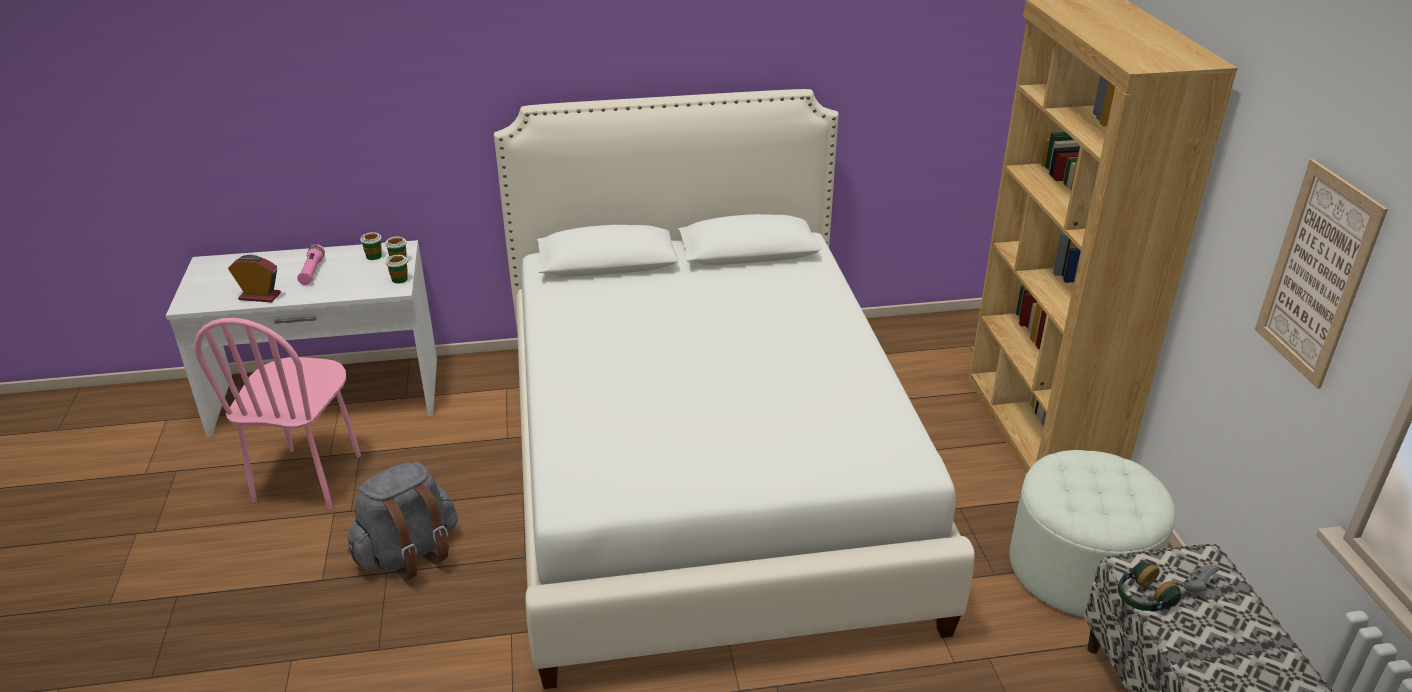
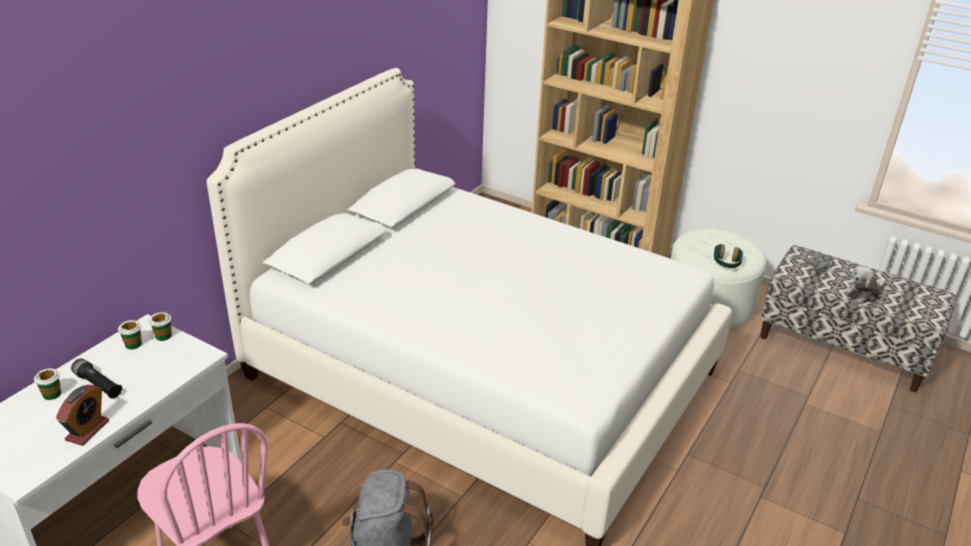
camera: 50 degrees left, 0 degrees up
(260, 296) = (87, 430): alarm clock -> alarm clock turned 150 degrees clockwise
(312, 271) = (98, 385): pink flashlight -> black flashlight
(399, 279) = (193, 348): cup -> cup (52, 394)
(1142, 599) = (811, 285): headphones -> headphones (726, 264)
(1209, 660) = (864, 294): none -> plush toy
(1316, 274) = (812, 75): picture -> none

